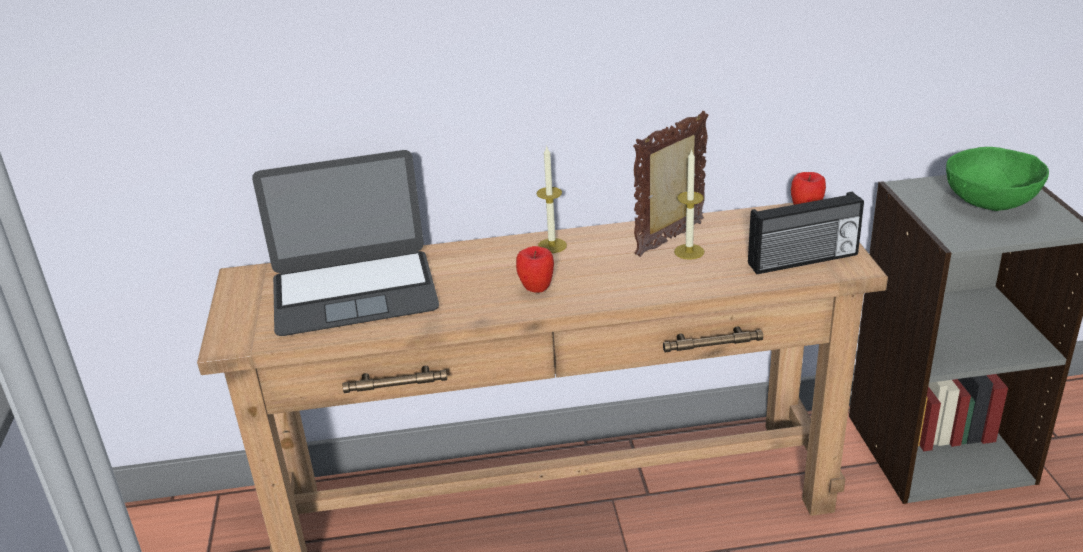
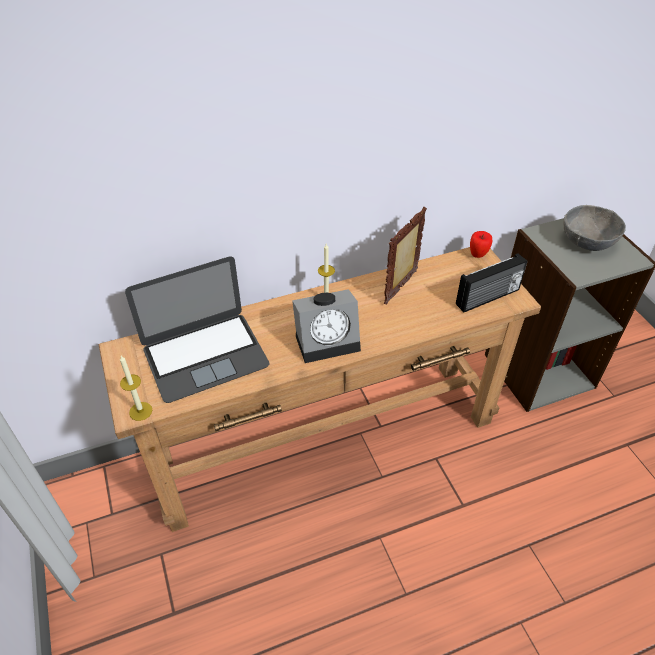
camera: 15 degrees left, 15 degrees up
(536, 289) = (328, 340): apple -> alarm clock
(689, 251) = (416, 297): candle -> candle (140, 411)
(991, 201) = (588, 241): green bowl -> grey bowl

